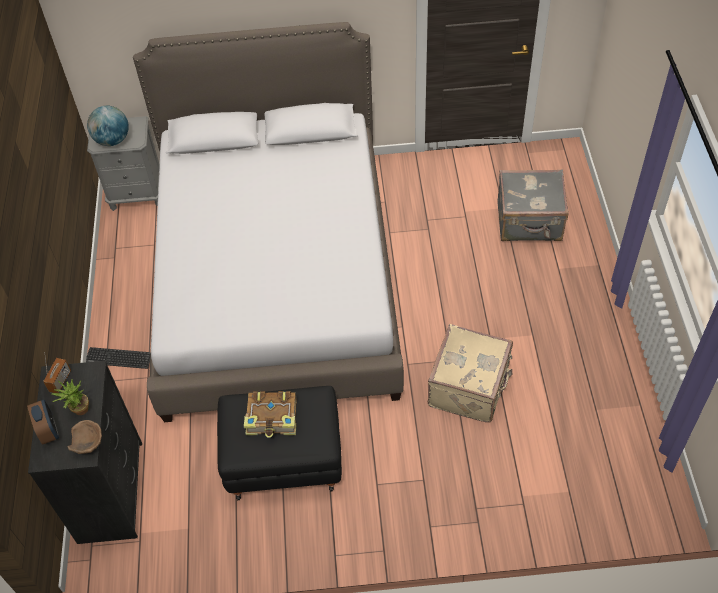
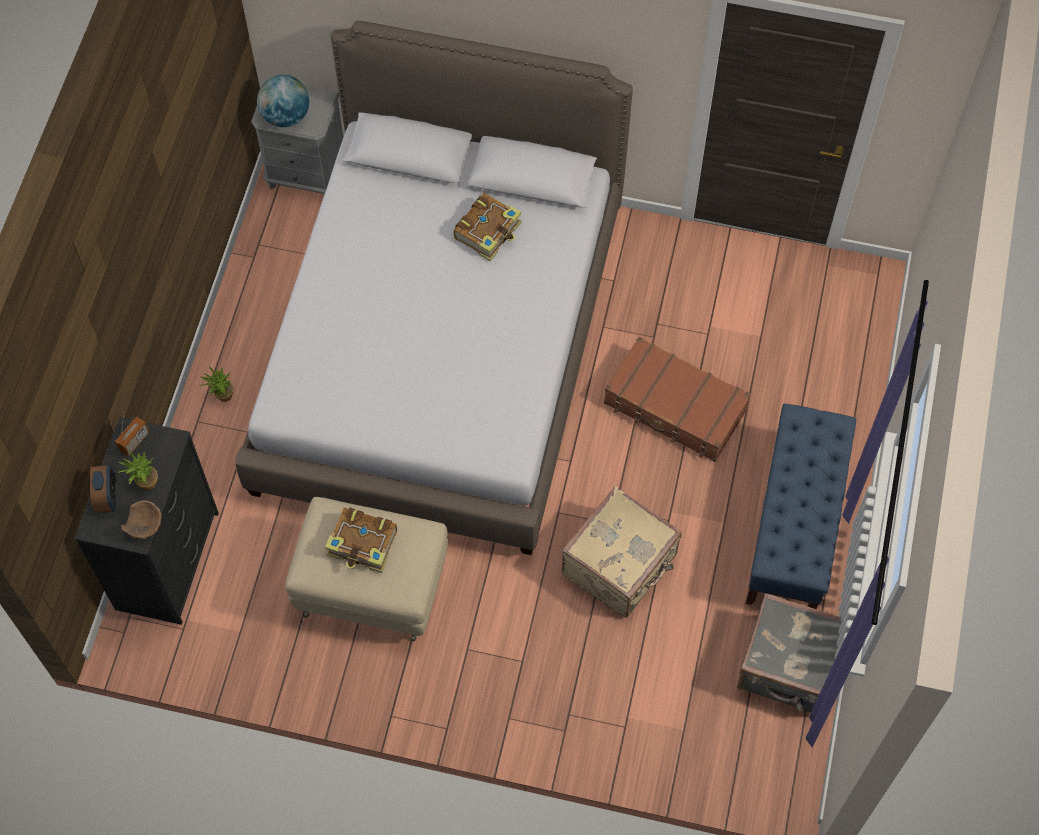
camera: 15 degrees right, 10 degrees up
(118, 358) = (221, 396): keyboard -> potted plant
(285, 460) = (373, 586): black ottoman -> beige ottoman
(292, 171) = (488, 231): none -> book
(463, 269) = (675, 407): none -> brown suitcase
(529, 222) = (786, 367): grey suitcase -> grey suitcase (789, 668)
(584, 324) = (794, 528): none -> blue bench

